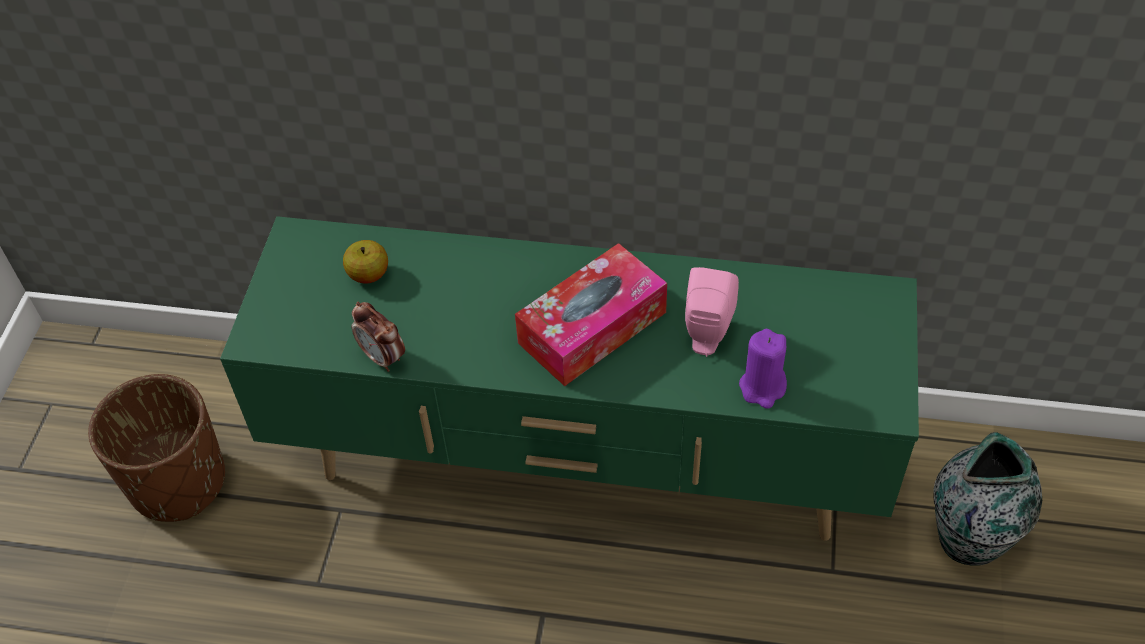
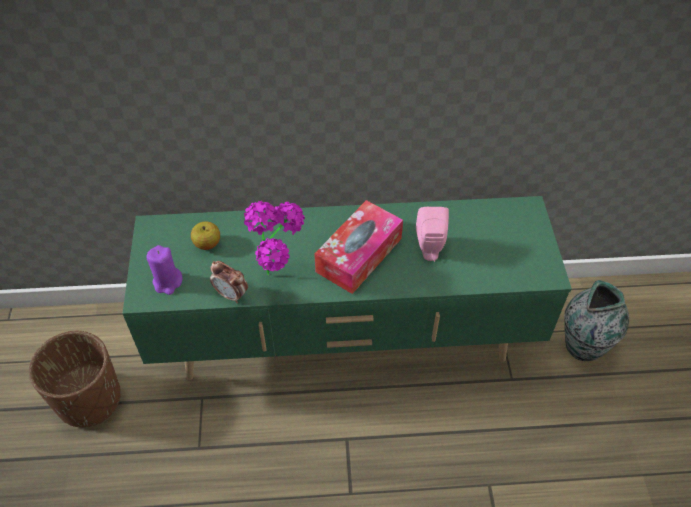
camera: 15 degrees left, 0 degrees up
(463, 342) = (280, 277): none -> potted plant
(762, 387) = (472, 275): purple candle -> purple candle (167, 282)

